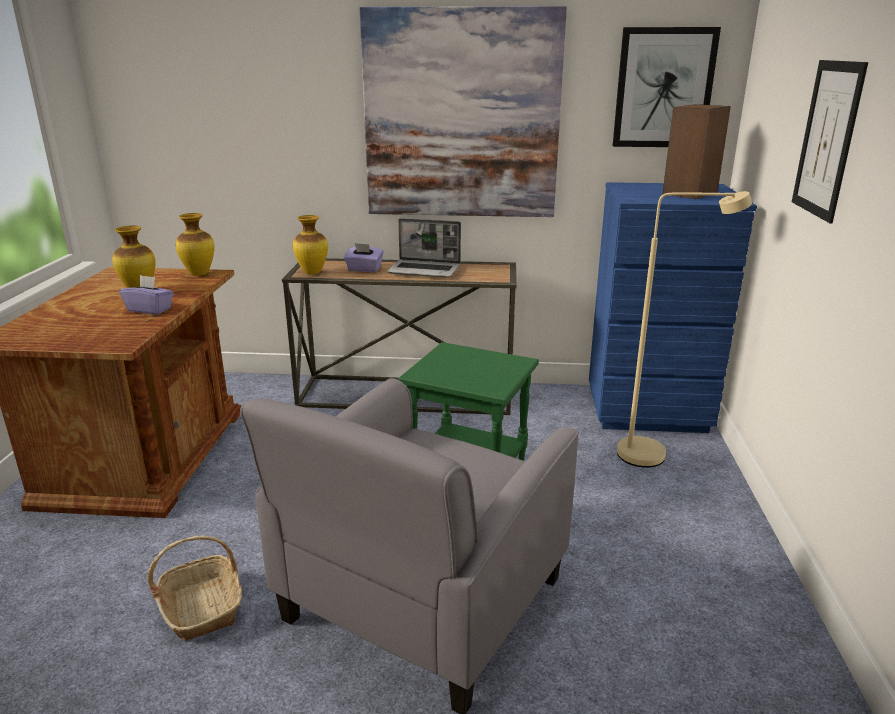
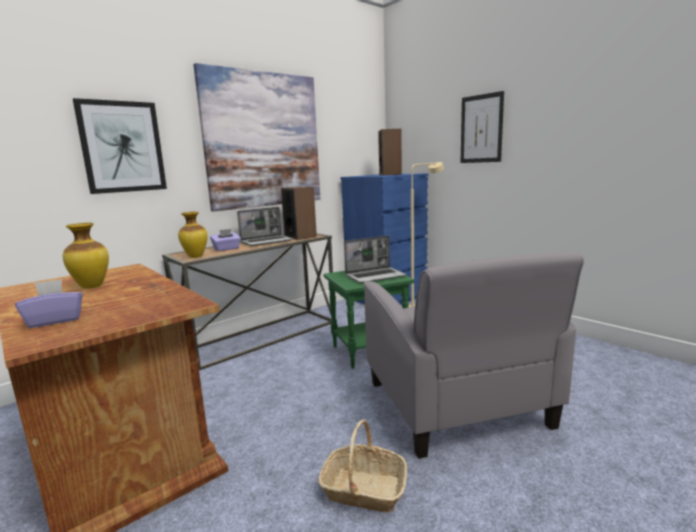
camera: 45 degrees left, 10 degrees down
(150, 310) = (145, 289): purple tissue box -> purple tissue box (55, 320)
(199, 274) = (118, 270): vase -> none
(476, 373) = (375, 276): none -> laptop
(482, 273) = (300, 236): none -> speaker
(663, 88) = (357, 125): picture -> picture (122, 147)

